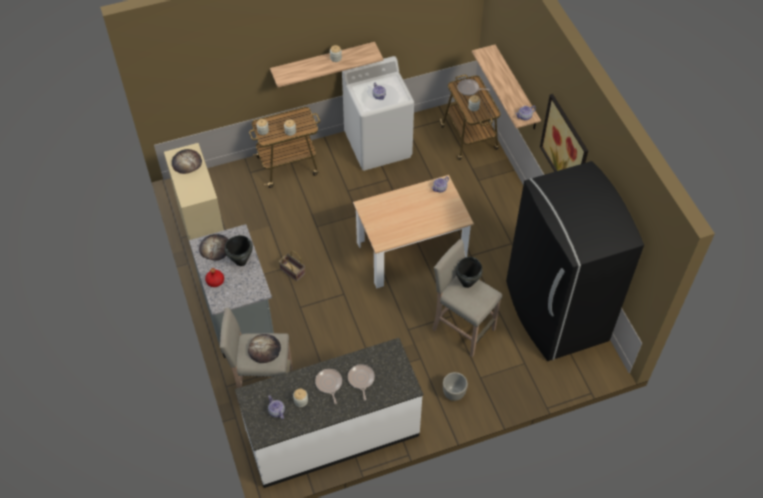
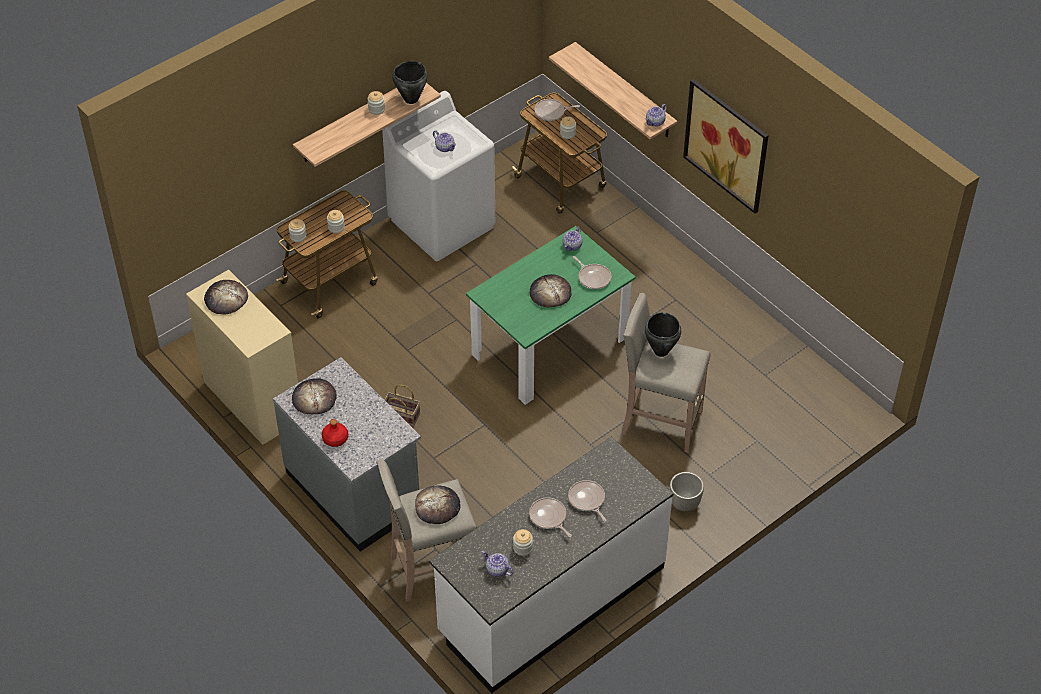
camera: 20 degrees left, 5 degrees down
(240, 261) = (357, 405): black cooking pot -> black cooking pot (410, 99)
(409, 218) = (550, 293): none -> bread
(411, 252) = (549, 347): beige dining table -> green dining table
(444, 215) = (593, 277): none -> frying pan
(555, 312) = (768, 368): black fridge -> none

